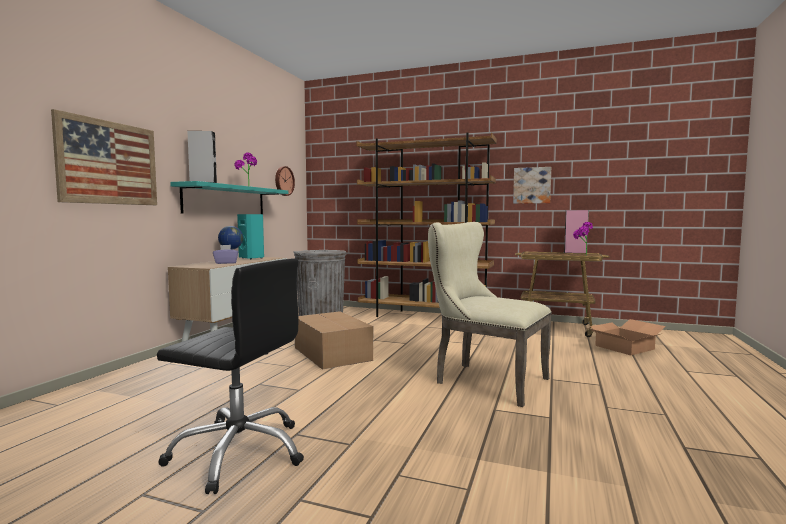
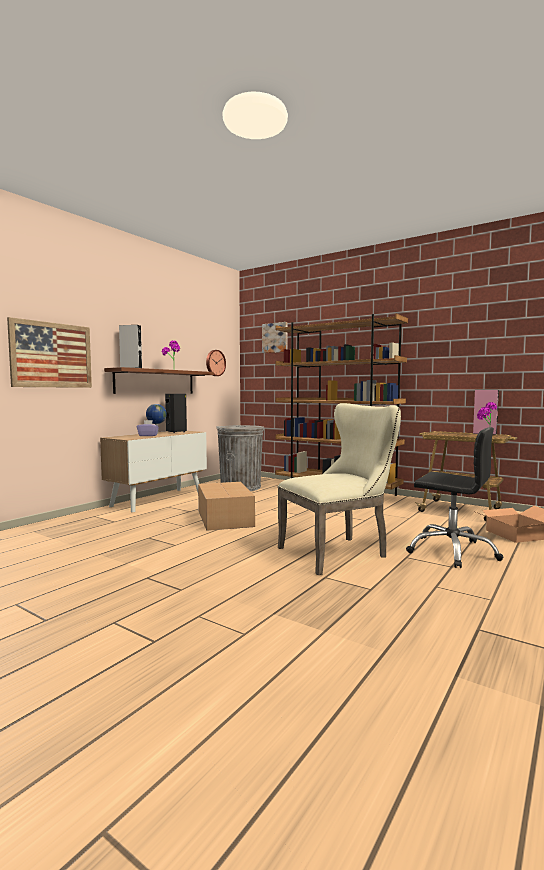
camera: 15 degrees right, 0 degrees up
(225, 200) = (155, 382): turquoise shelf -> brown shelf
(239, 452) = (97, 585): black office chair -> black office chair (452, 551)
(252, 258) = (176, 431): turquoise speaker -> black speaker
(484, 380) = (339, 552): beige chair -> beige chair turned 105 degrees clockwise
(532, 185) = (444, 364): picture -> picture (275, 338)

